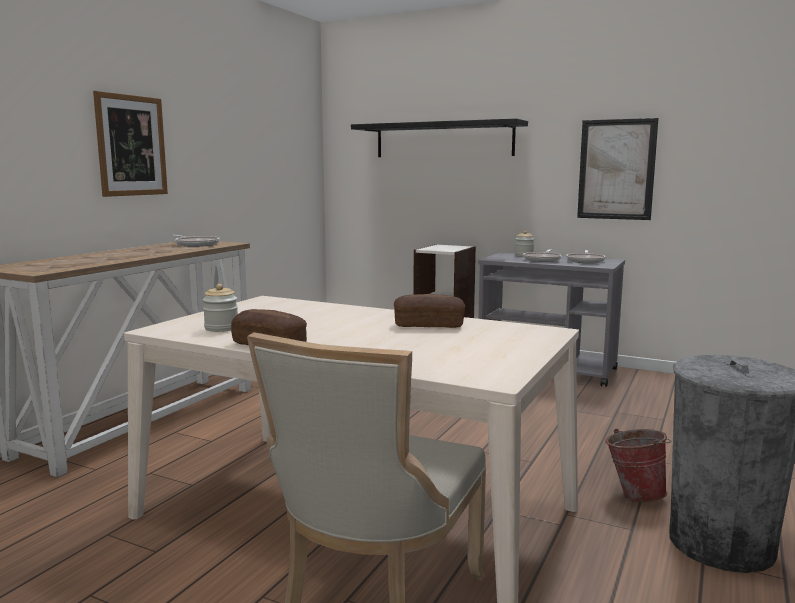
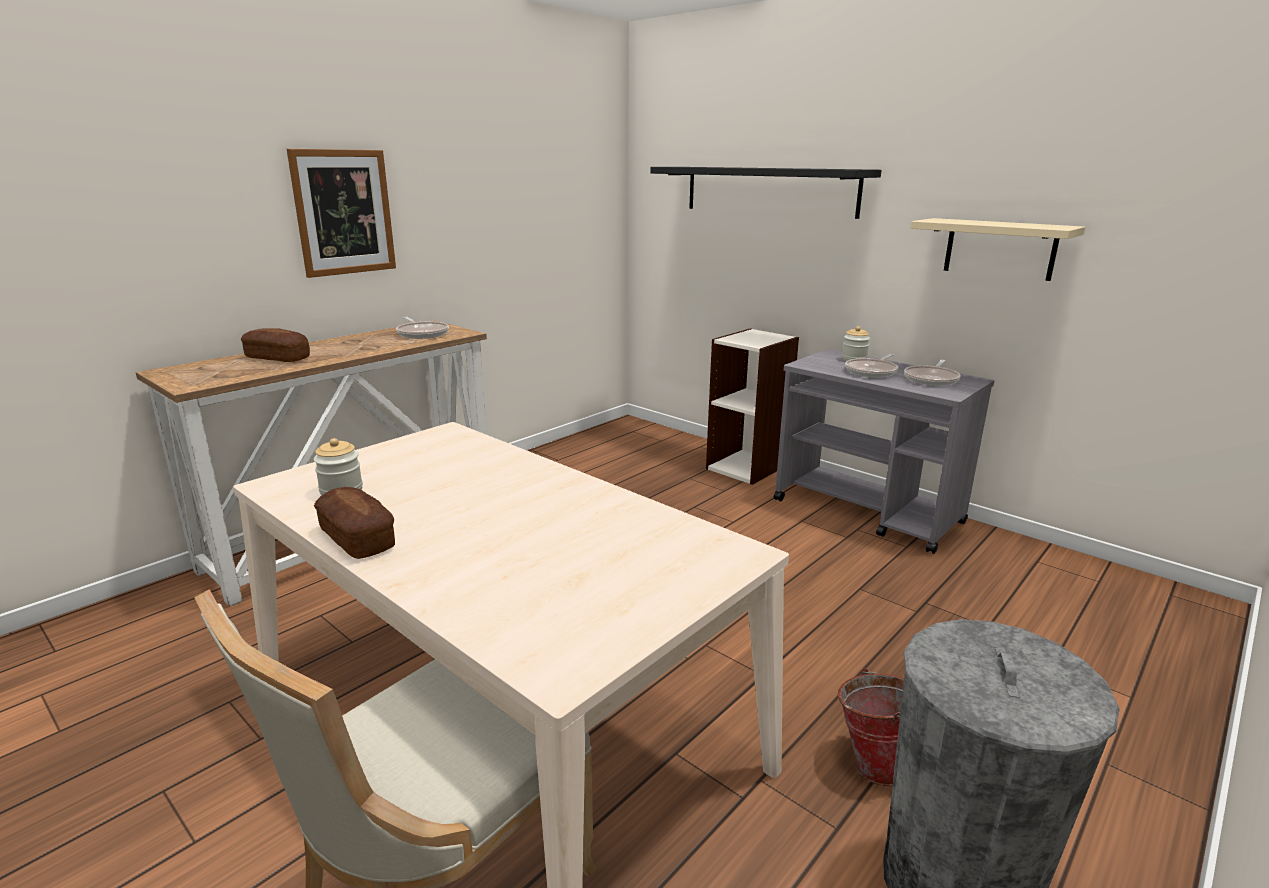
camera: 15 degrees right, 10 degrees up
(429, 325) = (590, 516): bread -> bread (278, 358)
(616, 169) = (999, 249): picture -> beige shelf

